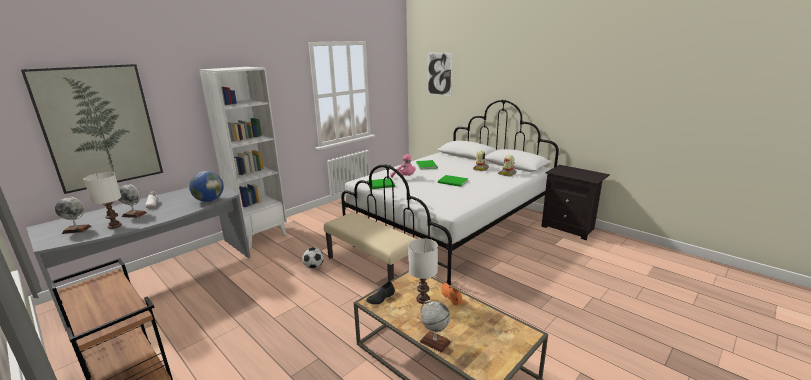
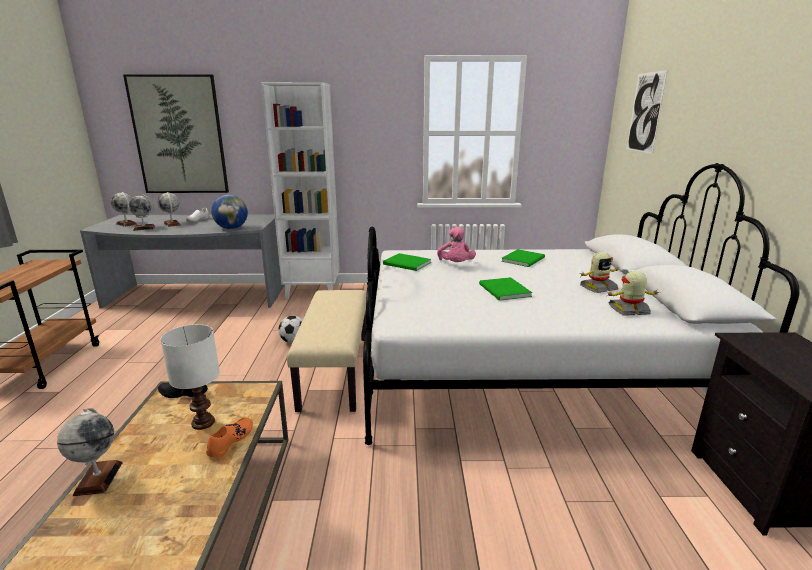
camera: 45 degrees right, 0 degrees up
(115, 226) = (144, 228): white table lamp -> globe

